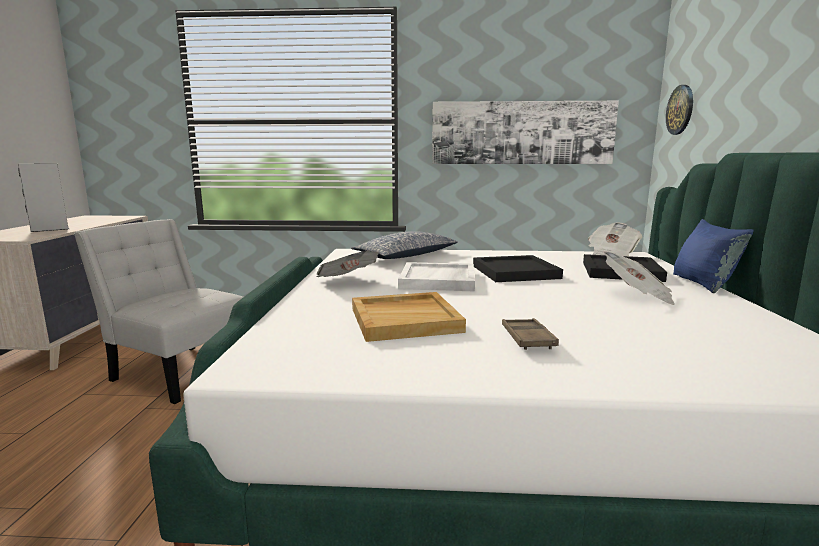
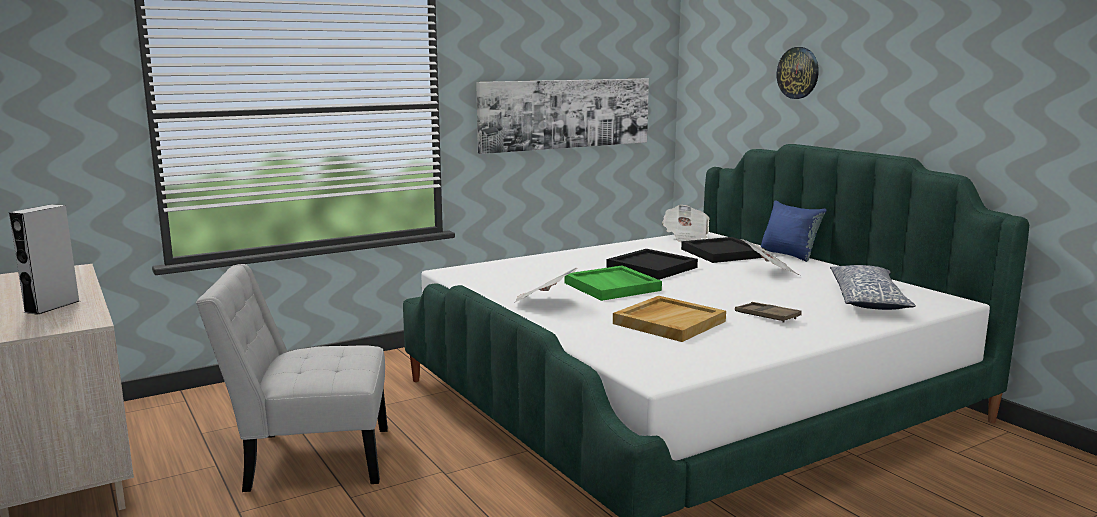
camera: 35 degrees left, 0 degrees up
(407, 256) = (524, 268): pillow -> pillow (867, 300)
(438, 280) = (613, 287): white tray -> green tray
(680, 110) = (710, 92): wall clock -> wall clock (798, 73)

